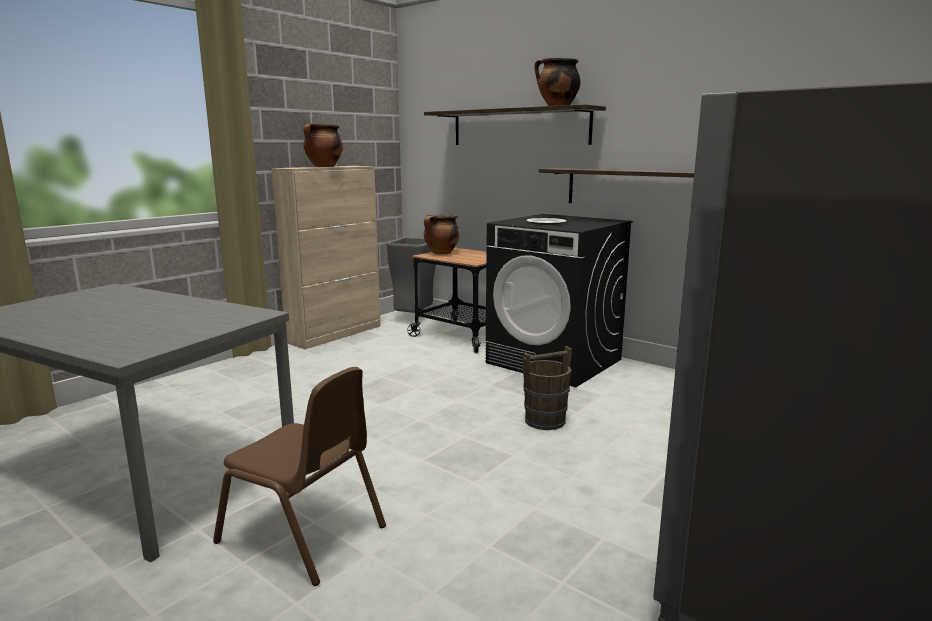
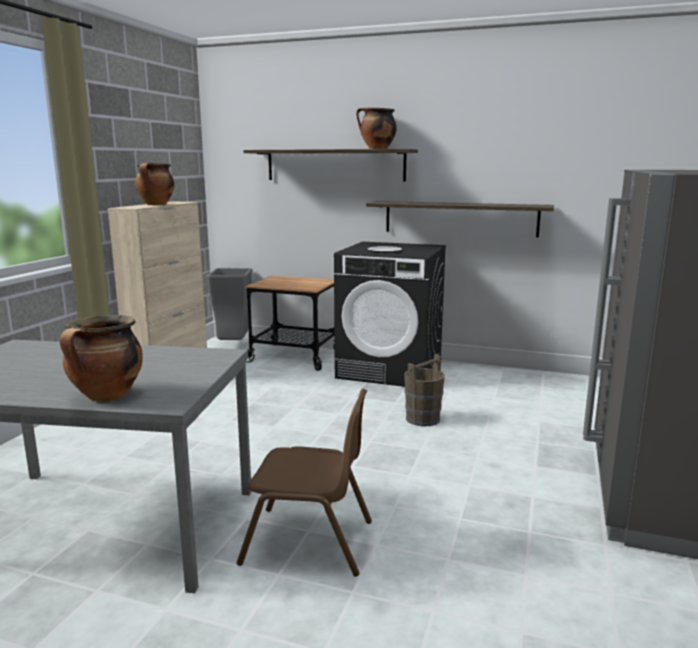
camera: 20 degrees left, 0 degrees up
(441, 253) = (269, 282): cooking pot -> cooking pot (107, 397)

